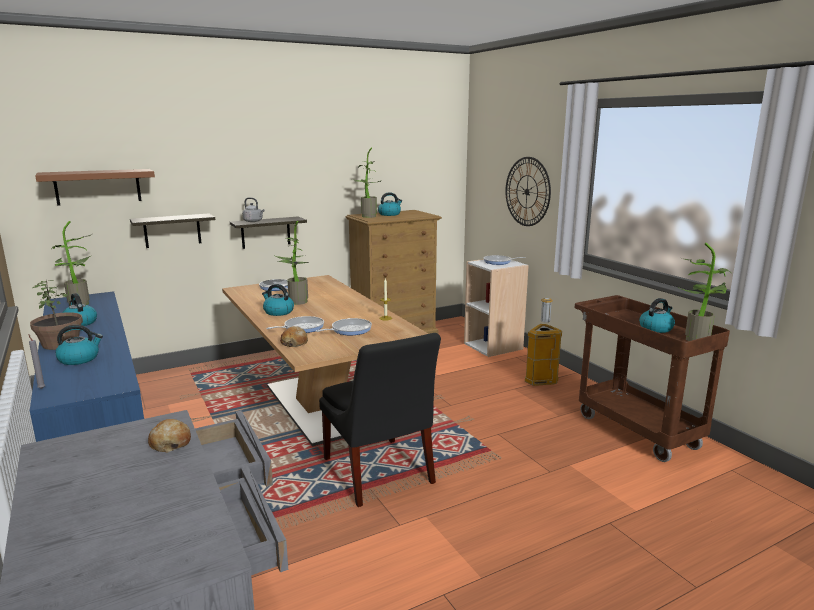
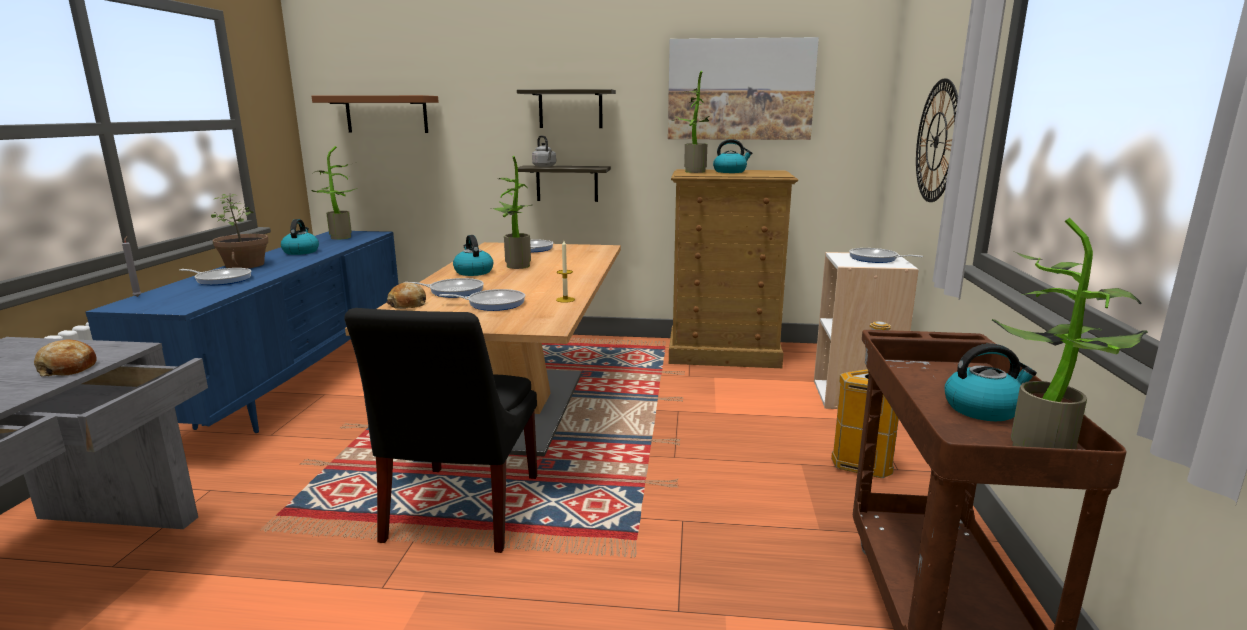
camera: 35 degrees right, 0 degrees up
(79, 359) = (221, 279): kettle -> frying pan
(172, 230) = (459, 170): shelf -> shelf (570, 109)
(382, 157) = (740, 90): none -> picture

